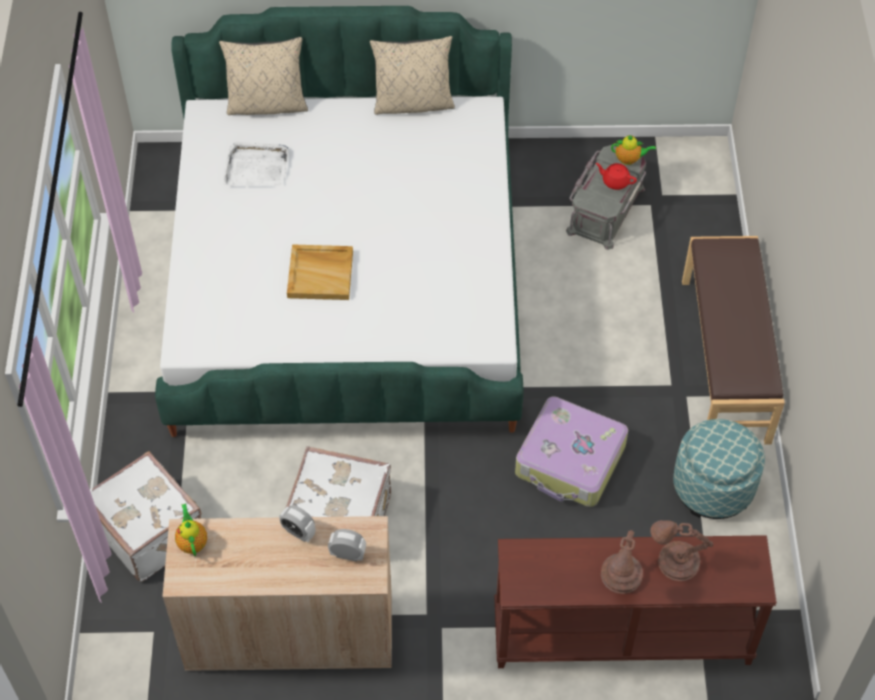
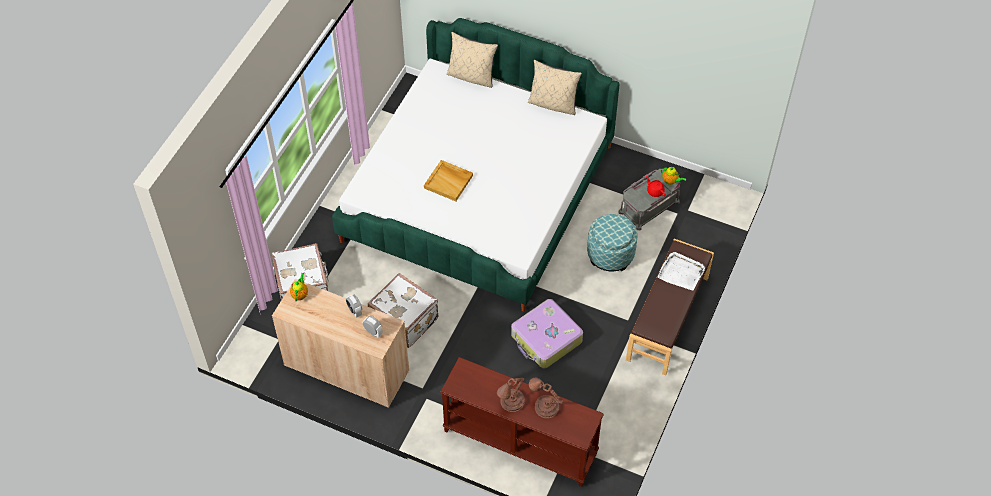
camera: 25 degrees right, 0 degrees up
(256, 167) = (446, 110): white tray -> white tray (681, 272)
(713, 487) = (618, 385): ottoman -> ottoman (610, 254)

